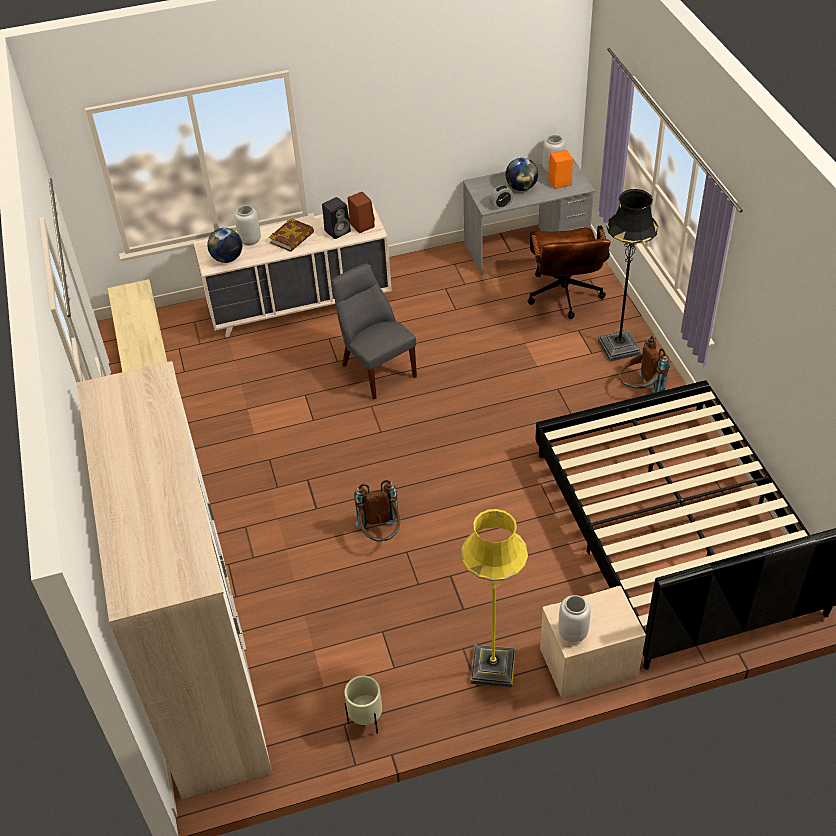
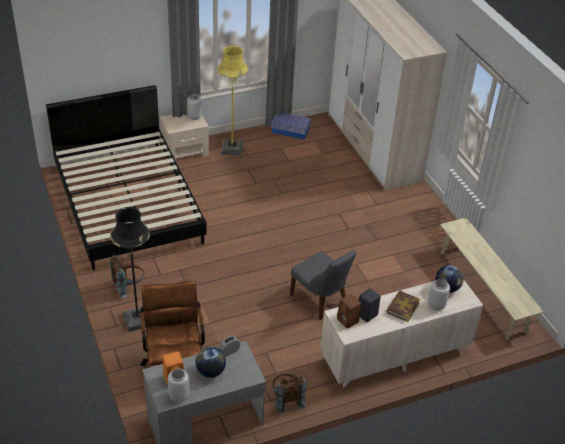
camera: 170 degrees right, 5 degrees down
(366, 720) = (290, 131): beige planter -> storage box
(381, 535) = (297, 201): brown backpack -> brown backpack (286, 399)

